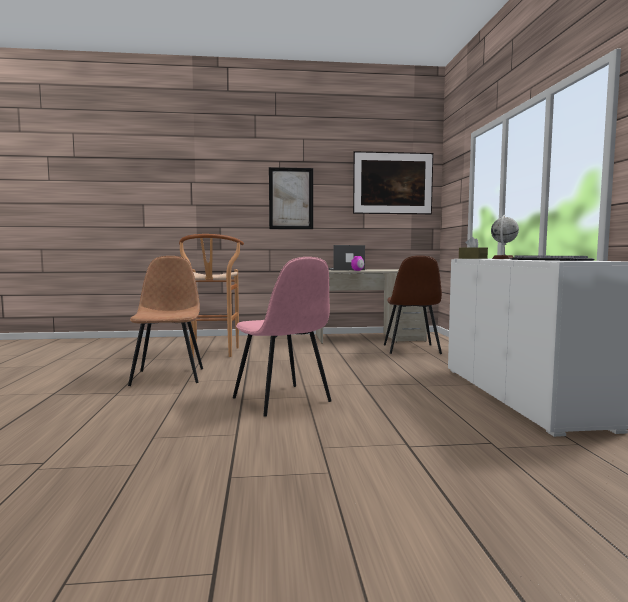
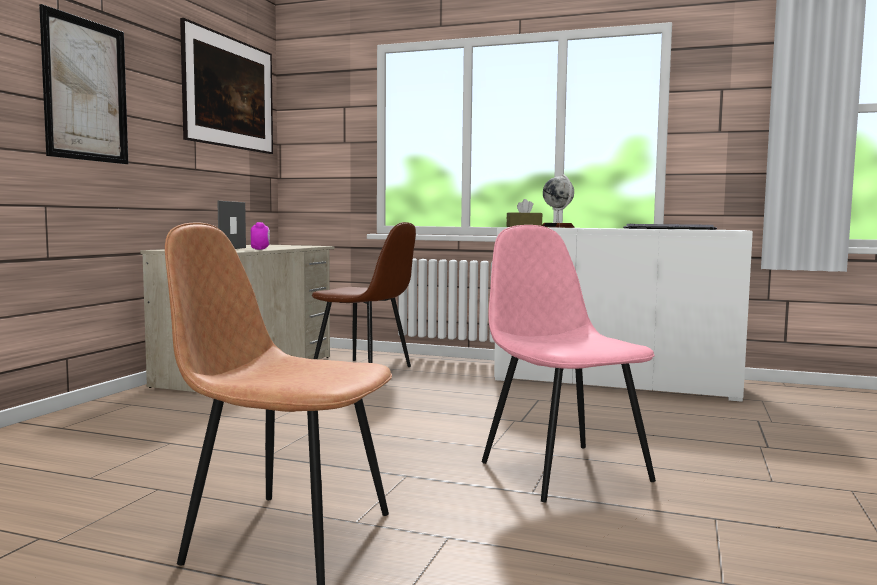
camera: 65 degrees left, 0 degrees up
(213, 353) = (136, 474): brown stool -> none
(282, 400) = (563, 470): pink chair -> pink chair turned 105 degrees counterclockwise

